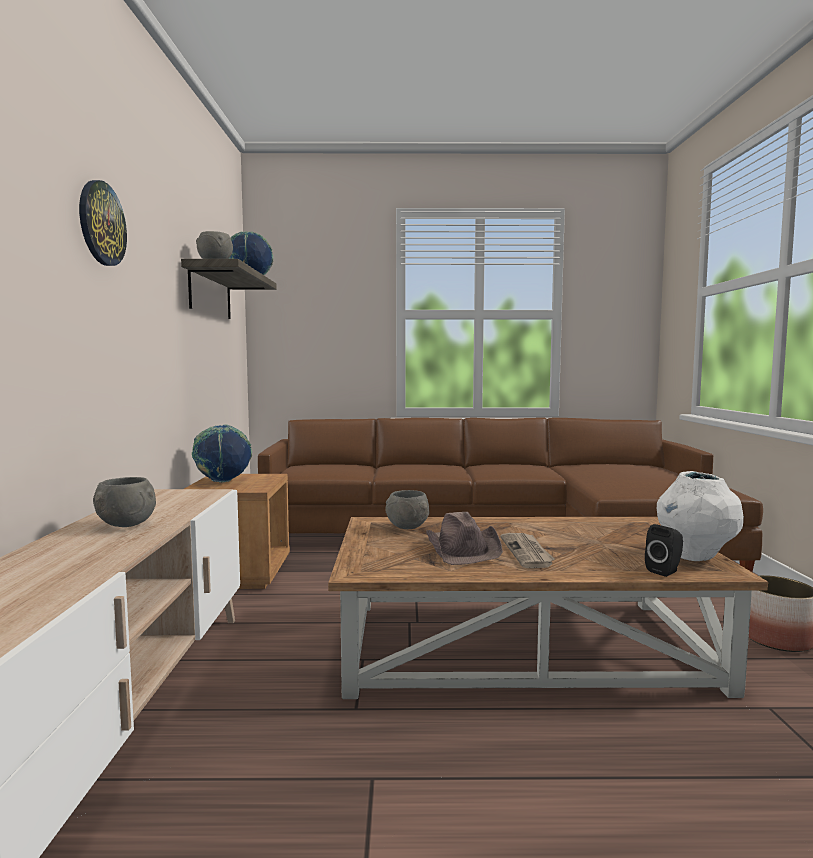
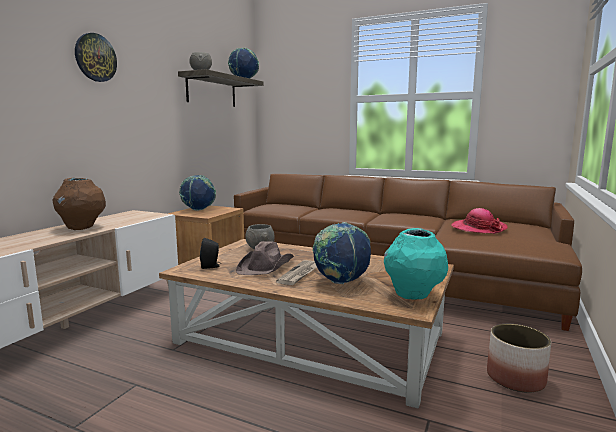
camera: 25 degrees right, 5 degrees up
(125, 526) = (81, 228): grey bowl -> brown vase
(593, 554) = (340, 282): none -> globe
(616, 473) = (478, 228): none -> hat
(665, 571) = (367, 301): black speaker -> black speaker (211, 266)
(695, 556) = (413, 295): white vase -> turquoise vase

